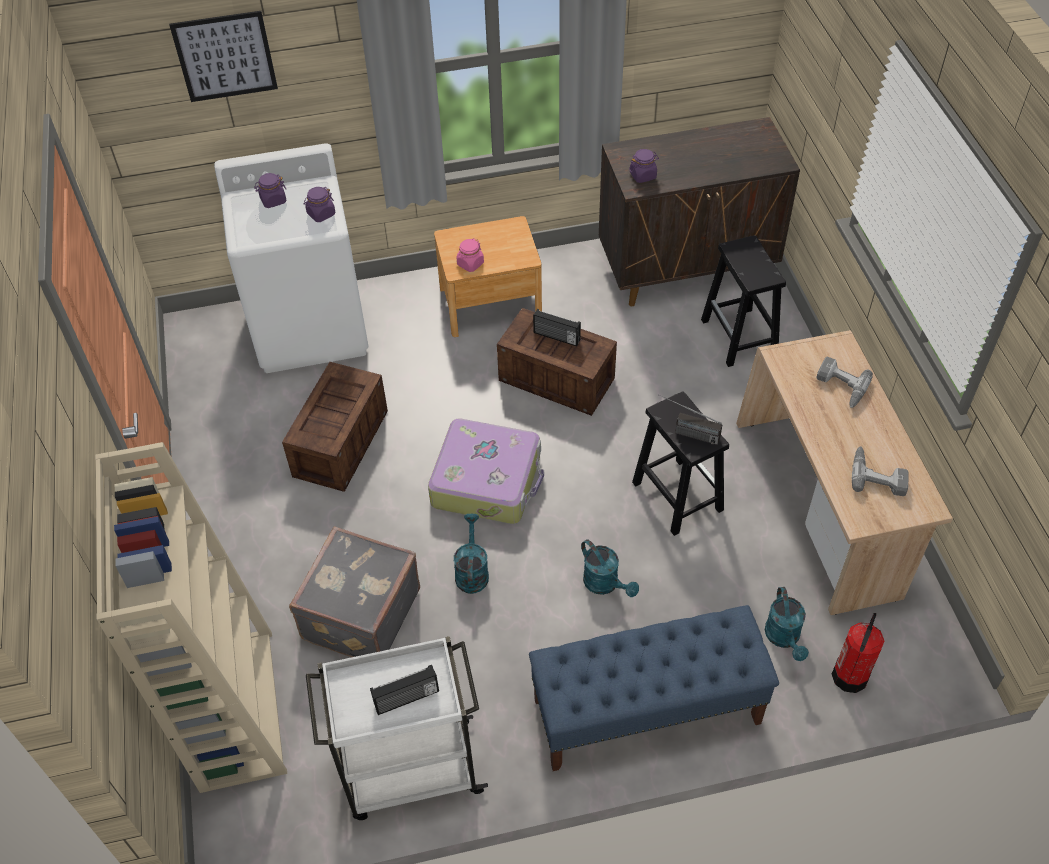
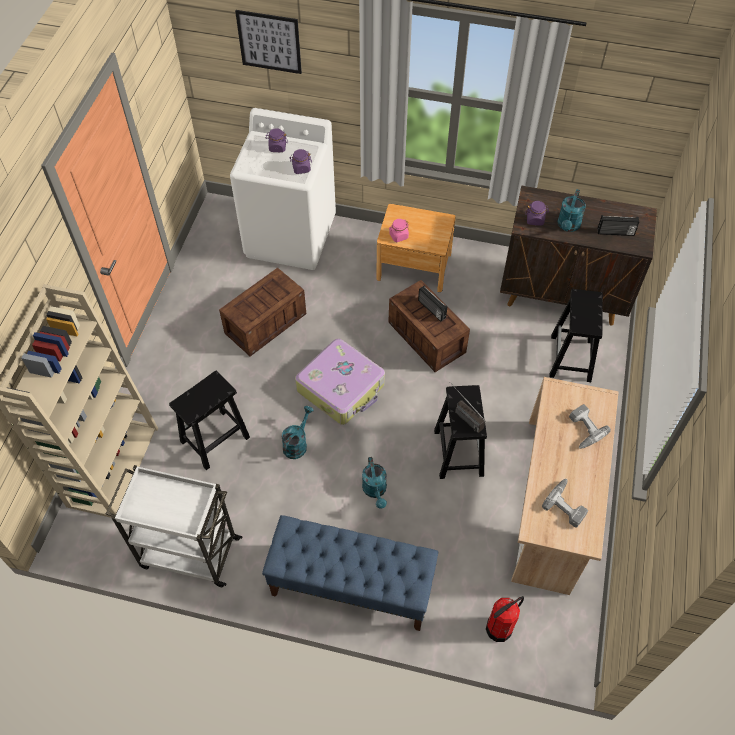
camera: 25 degrees right, 5 degrees up
(359, 614) = (214, 440): grey suitcase -> black stool
(407, 699) = (174, 511): radio -> radio (615, 233)
(784, 638) = (470, 582): turquoise watering can -> turquoise watering can (568, 226)

